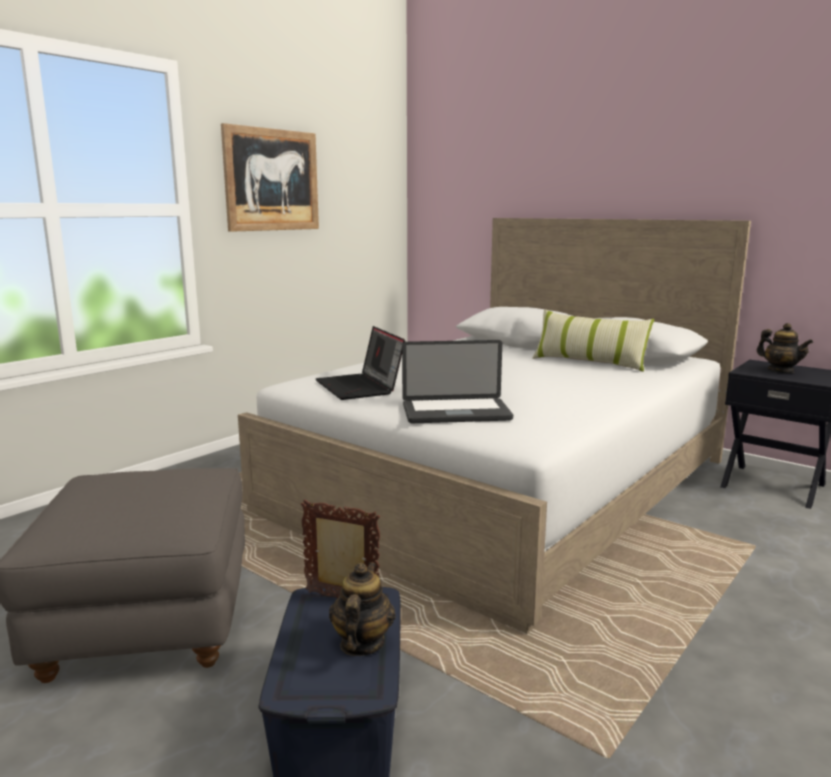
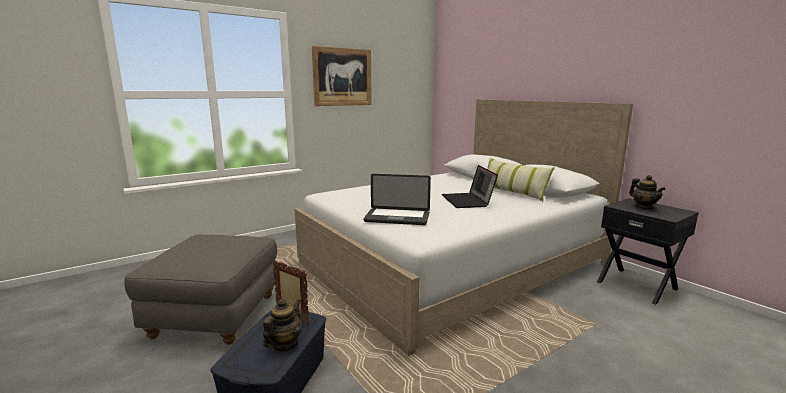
camera: 15 degrees right, 0 degrees up
(360, 387) = (359, 198): laptop -> laptop (468, 201)

